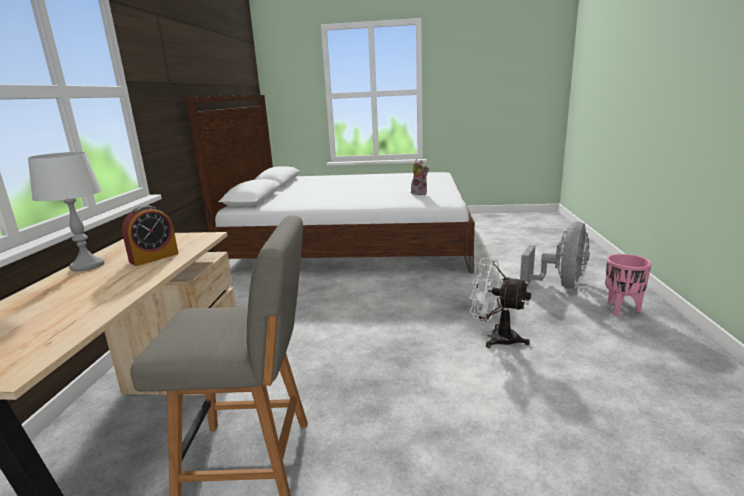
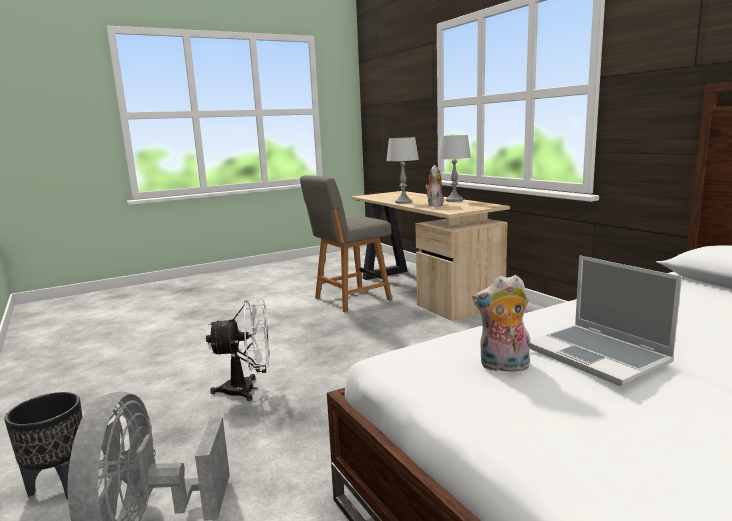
camera: 145 degrees right, 5 degrees down
(130, 284) = (403, 202): none -> grey table lamp
(154, 258) = (434, 205): alarm clock -> plush toy
(386, 191) = (599, 356): none -> laptop
(622, 309) = (59, 487): pink planter -> black planter

